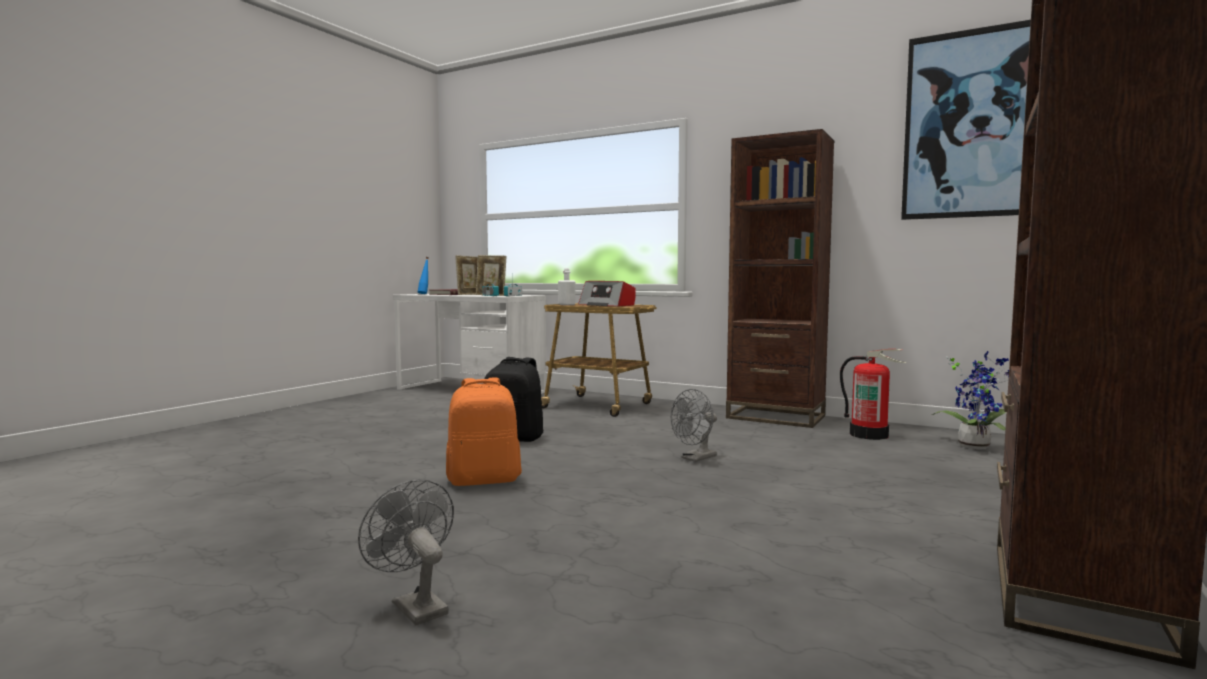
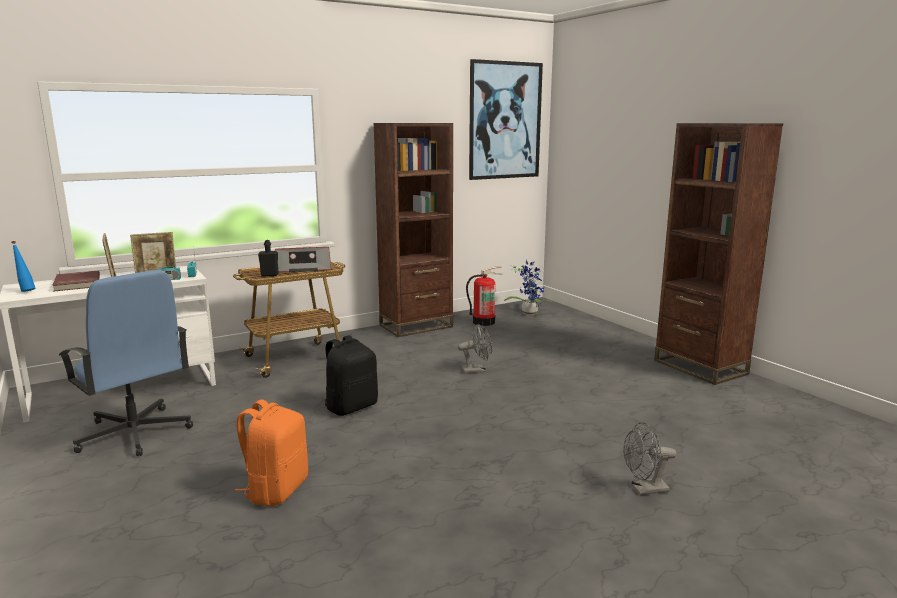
camera: 60 degrees left, 10 degrees up
(399, 407) = (134, 433): none -> blue office chair
(484, 480) = (450, 437): orange backpack -> orange backpack (276, 490)
(566, 305) = (269, 275): white bottle -> black bottle
(695, 458) = (477, 370): grey fan -> grey fan turned 90 degrees counterclockwise

